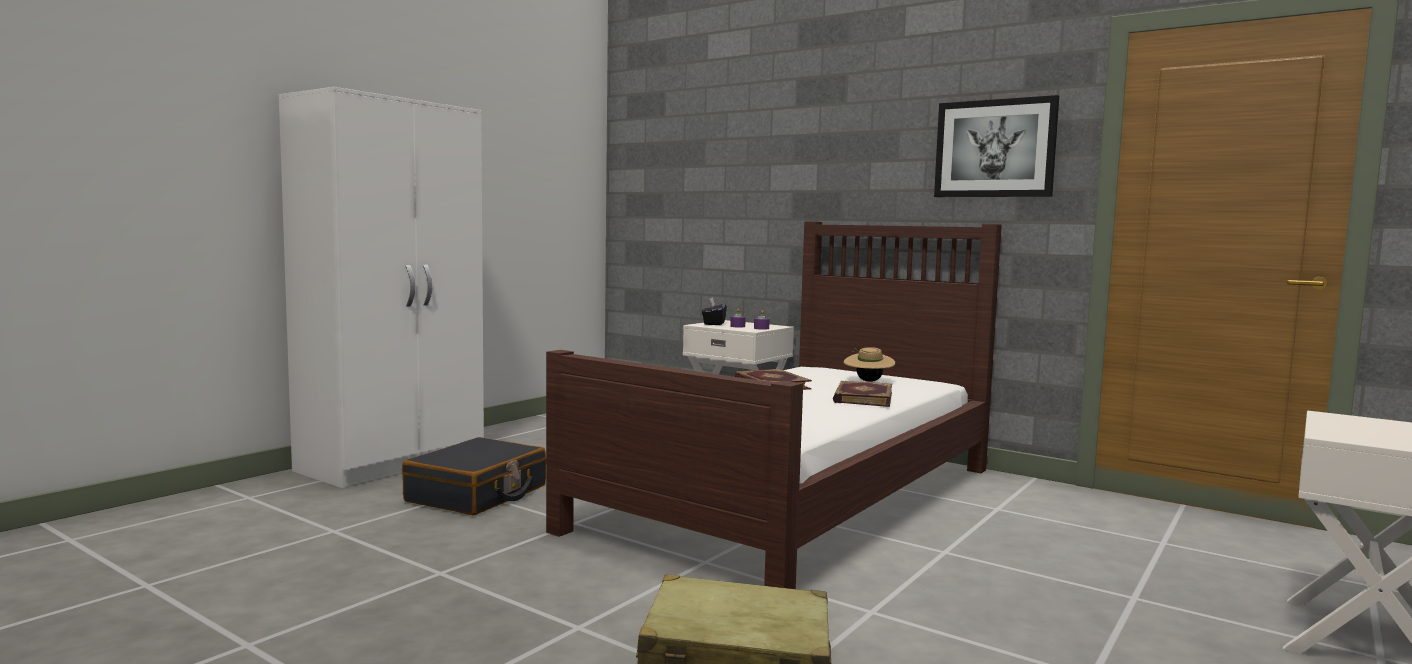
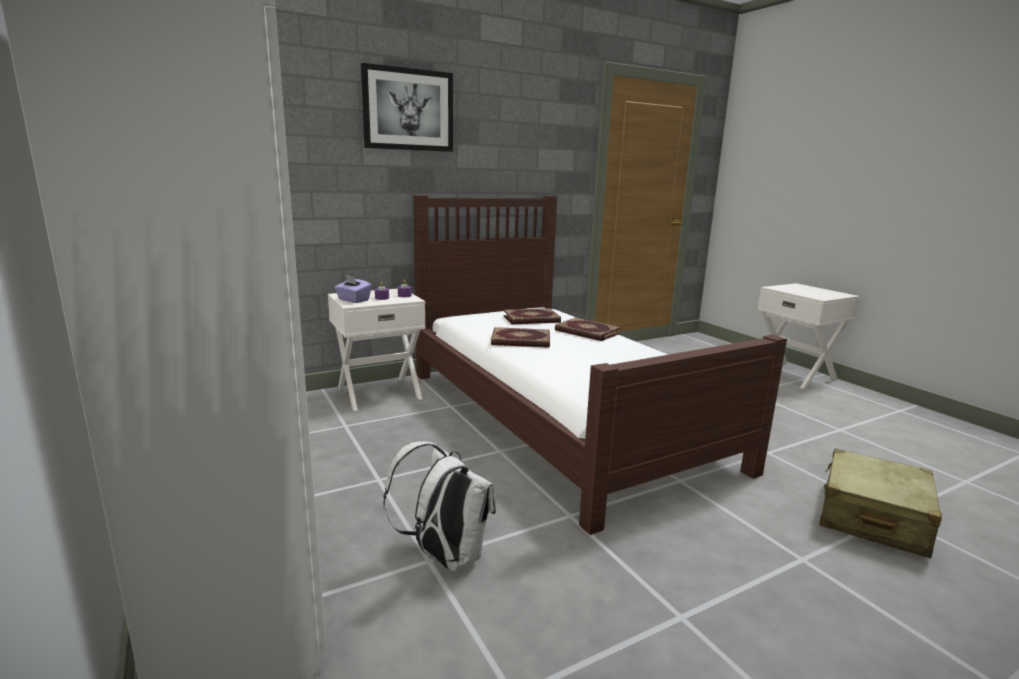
camera: 65 degrees left, 10 degrees up
(477, 494) = (444, 556): black suitcase -> white backpack
(713, 324) = (353, 300): black tissue box -> purple tissue box
(868, 381) = (531, 319): beige hat -> book
(995, 148) = (544, 141): picture -> picture (408, 110)

